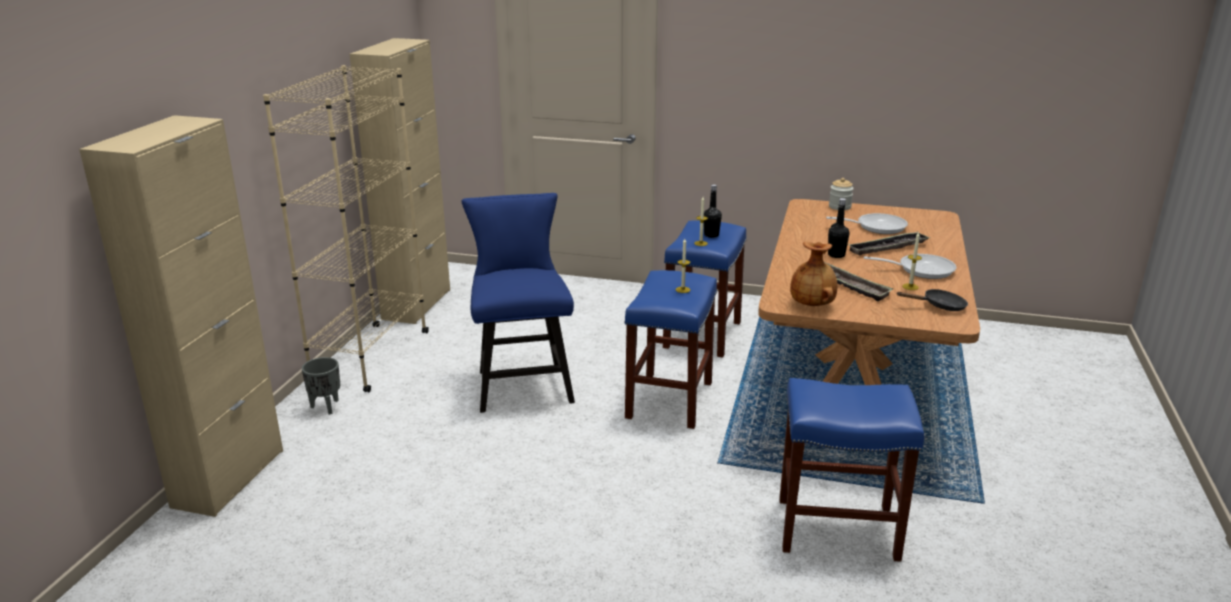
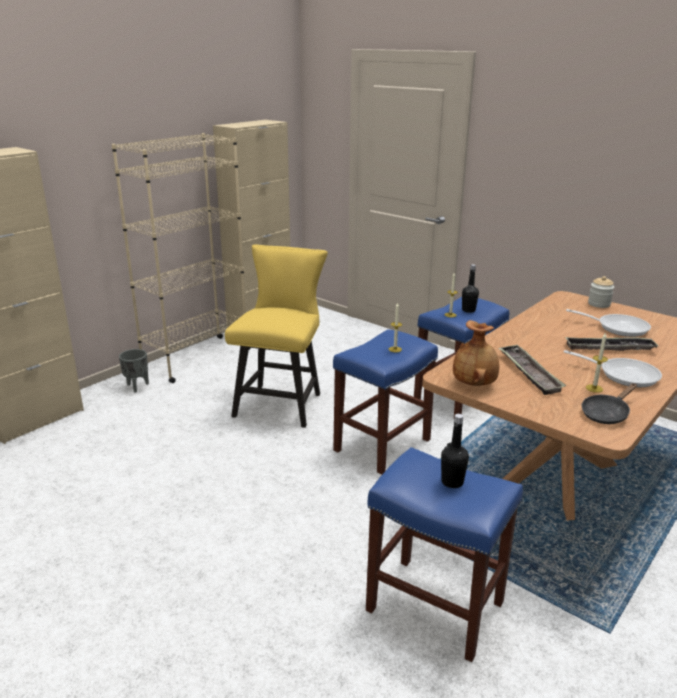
camera: 25 degrees right, 0 degrees up
(522, 382) = (281, 402): blue chair -> yellow chair
(836, 255) = (548, 345): black bottle -> black bottle (452, 482)
(939, 306) = (606, 413): black frying pan -> black frying pan turned 120 degrees clockwise

